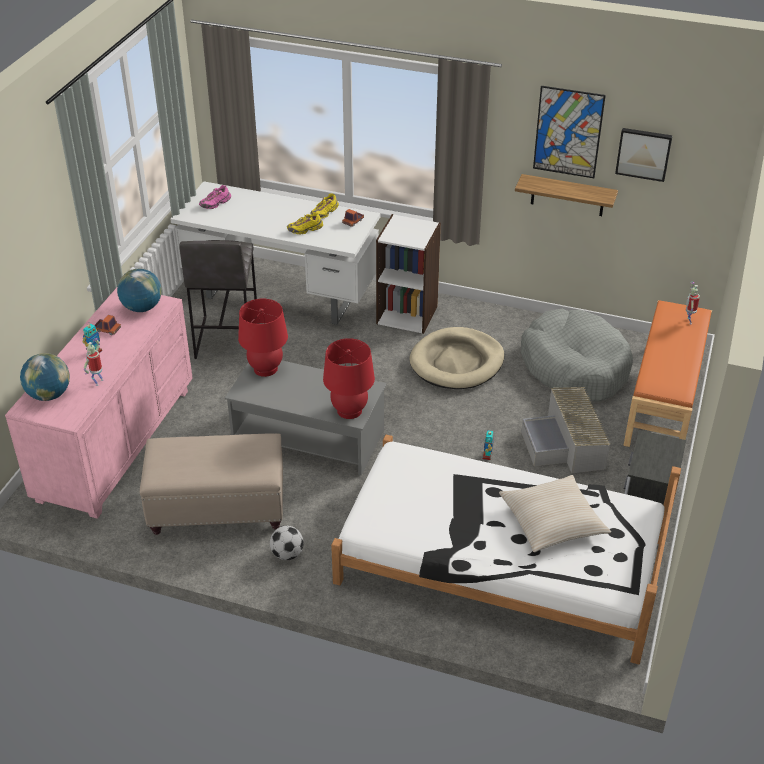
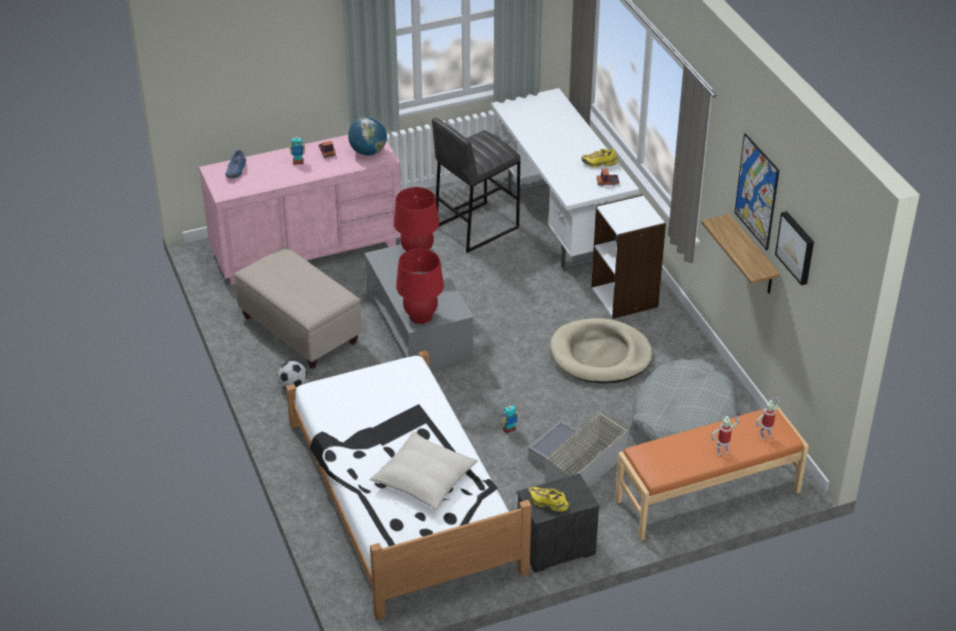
camera: 50 degrees right, 0 degrees up
(49, 395) = (236, 171): globe -> blue shoe
(98, 381) = (272, 181): toy robot -> toy robot (722, 452)
(215, 203) = (538, 110): pink shoe -> none
(305, 230) = (564, 167): yellow shoe -> yellow shoe (547, 503)

